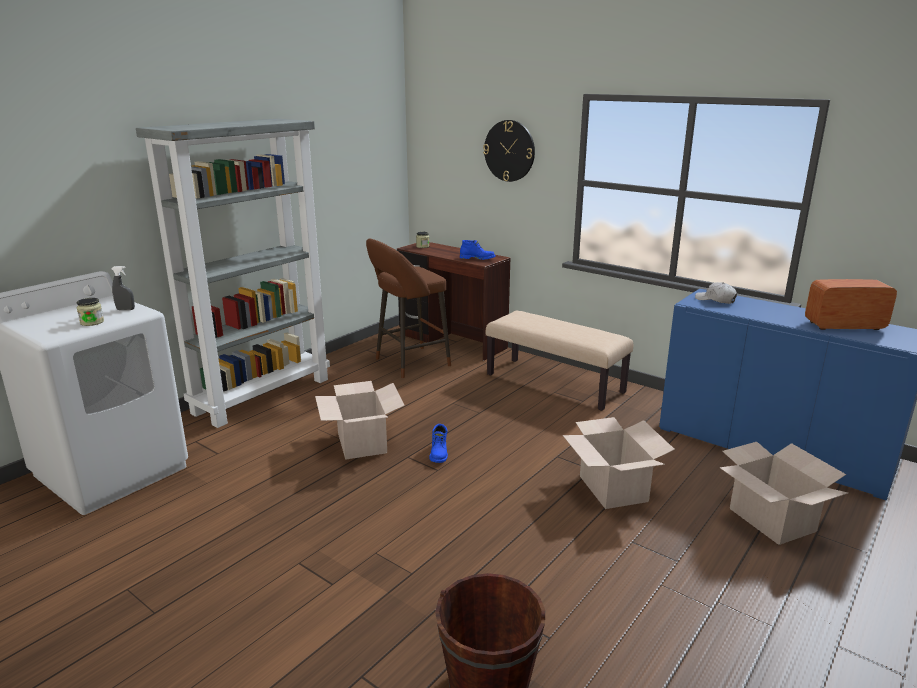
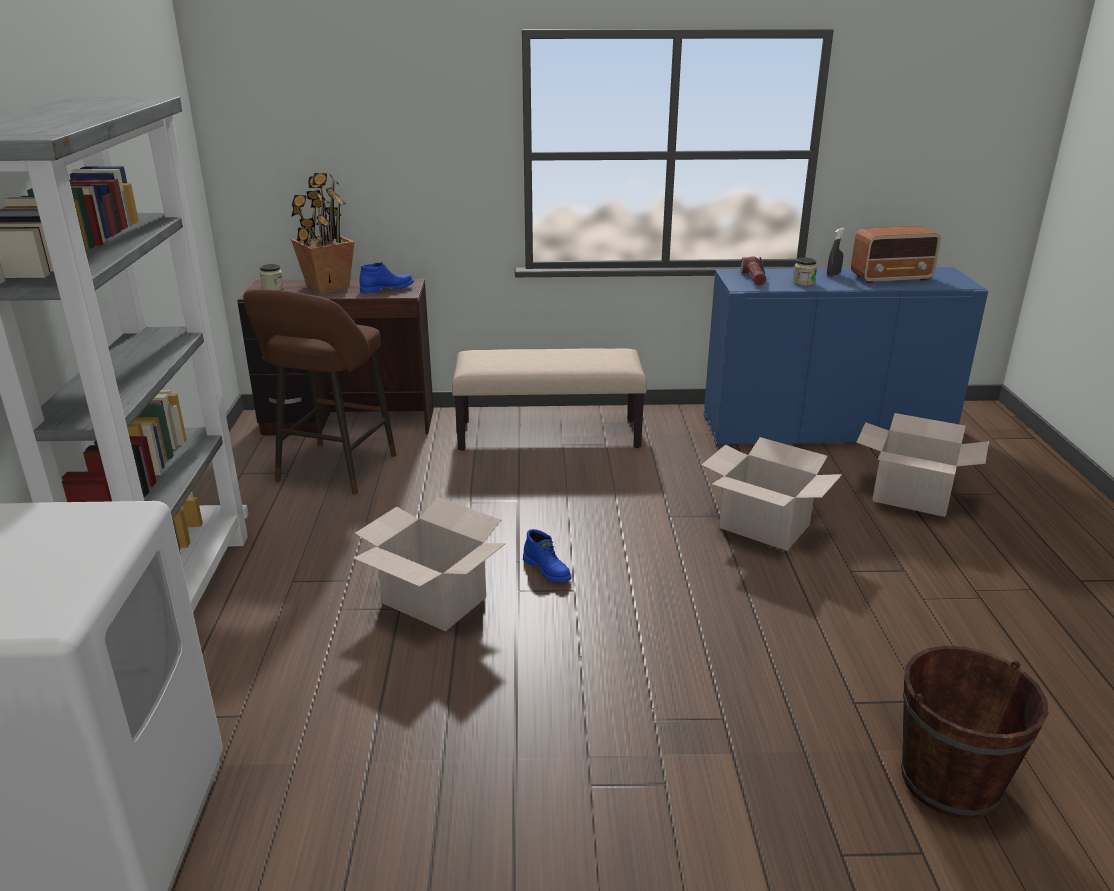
camera: 40 degrees left, 5 degrees up
(92, 322) = (71, 564): jar -> jar (803, 282)
(125, 309) = (83, 519): grey spray bottle -> grey spray bottle (833, 275)
(450, 251) = (327, 287): none -> potted plant
(509, 151) = (404, 120): wall clock -> none
(715, 300) = (754, 278): white cap -> flashlight
(843, 326) = (891, 278): radio -> radio turned 150 degrees counterclockwise

